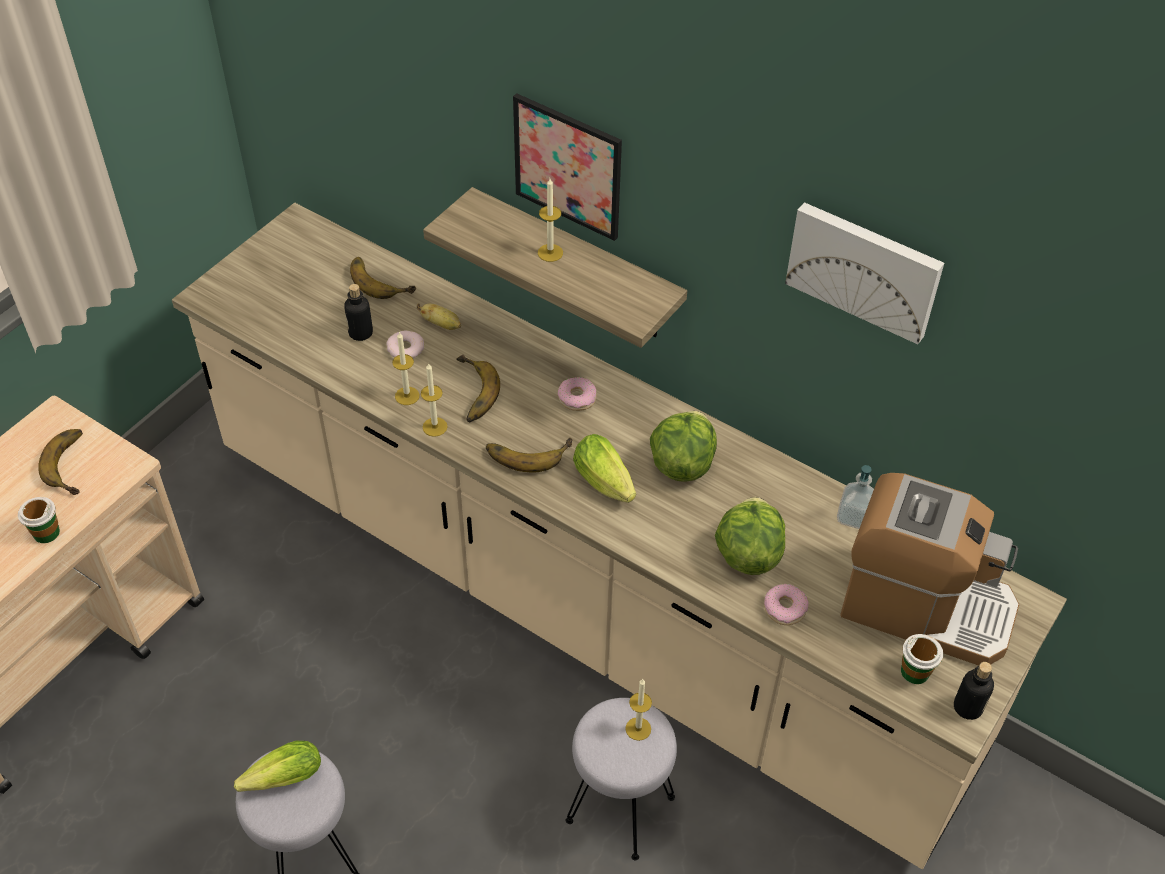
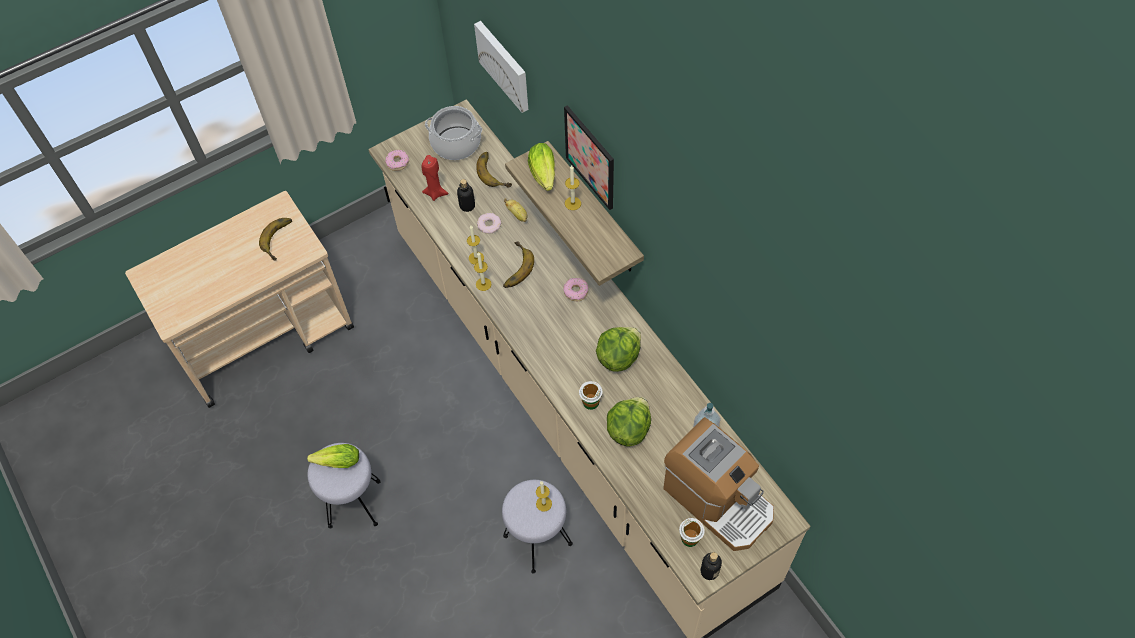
camera: 25 degrees right, 10 degrees up
(46, 532) = (251, 279): cup -> cup (590, 402)
(304, 329) = (435, 193): none -> red candle
(305, 260) = (456, 143): none -> cooking pot
(528, 451) = (530, 318): banana -> none
(606, 484) = (566, 355): lettuce -> lettuce (543, 176)
(785, 608) = (633, 471): donut -> donut (397, 162)
(864, 269) = (721, 294): picture -> picture (504, 65)

